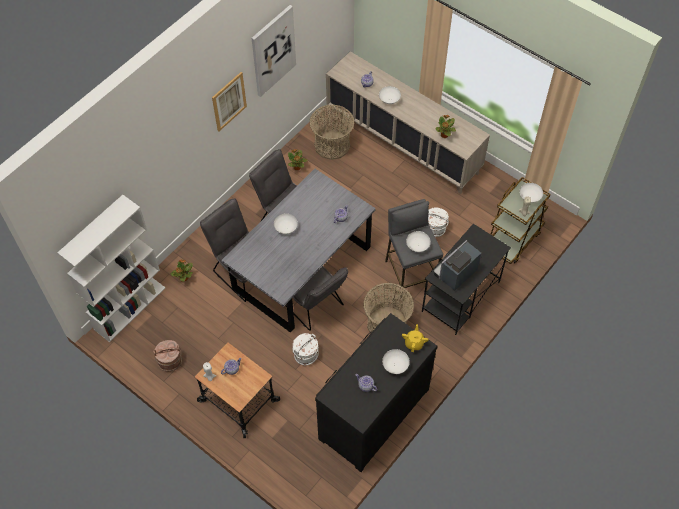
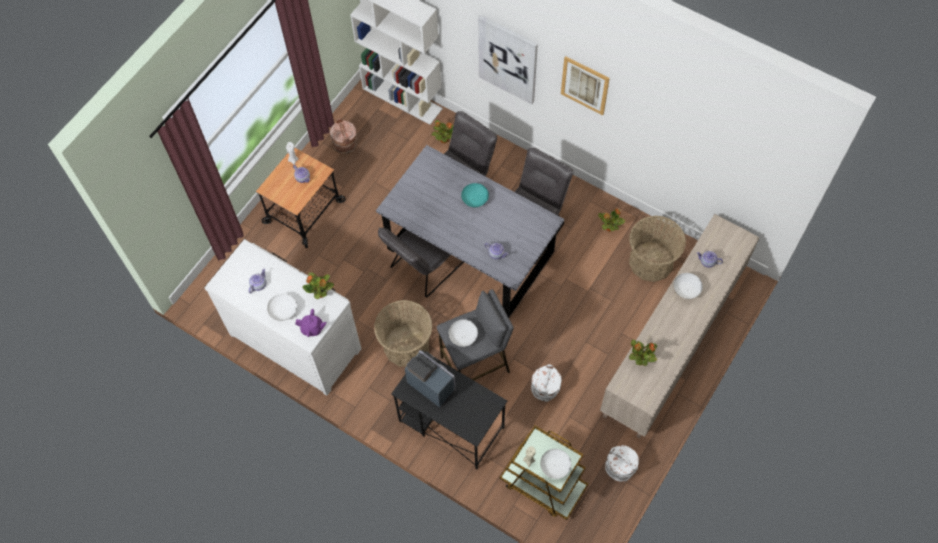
camera: 85 degrees right, 5 degrees up
(273, 51) = (658, 110): picture -> picture (508, 59)
(286, 228) = (474, 200): white bowl -> turquoise bowl
(306, 354) = (361, 267): white bucket -> white bucket (620, 467)
(372, 413) = (296, 339): black dresser -> white dresser
(380, 334) = (321, 293): none -> potted plant
(414, 343) = (312, 328): yellow teapot -> purple teapot

